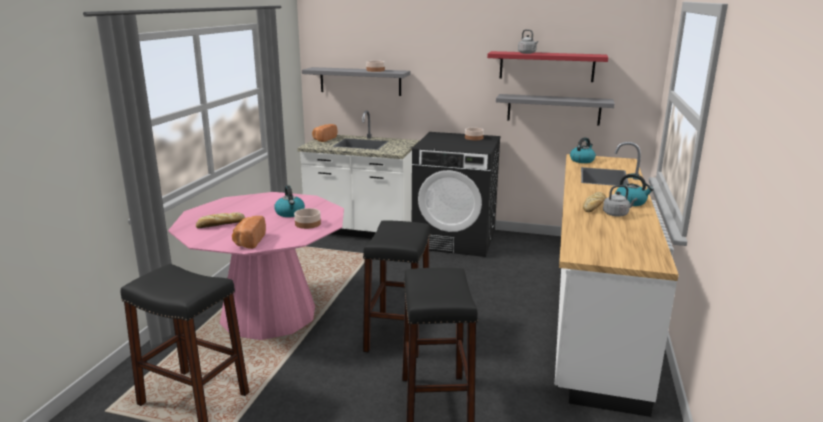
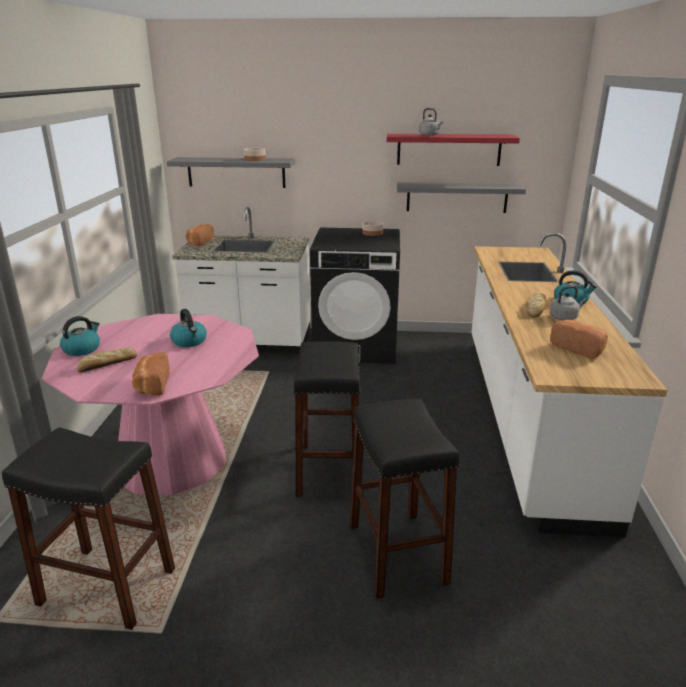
camera: 10 degrees left, 5 degrees up
(307, 224) = (216, 354): bowl -> none
(582, 160) = (495, 253): kettle -> kettle (82, 349)
(615, 238) = (578, 349): none -> bread

